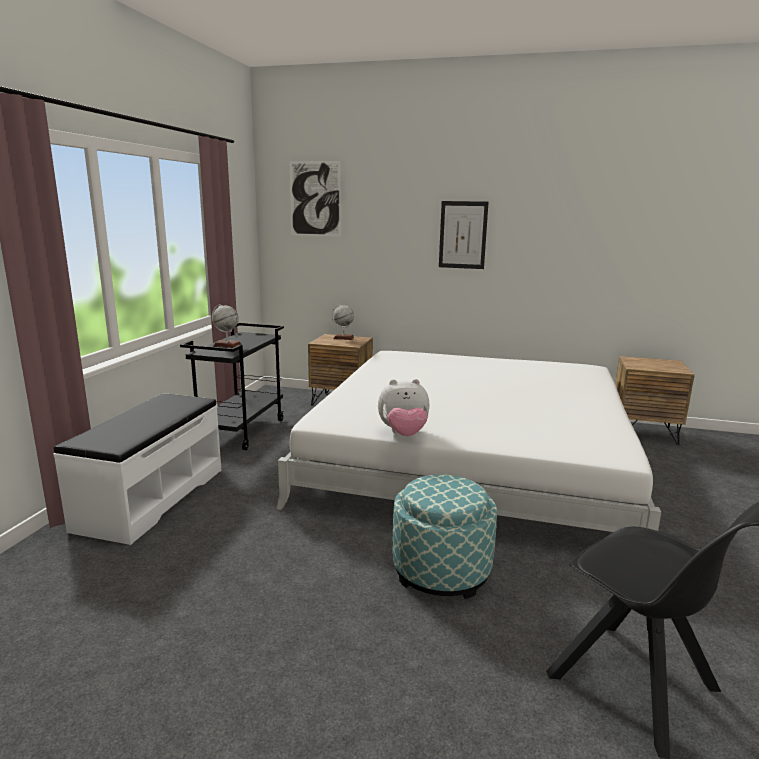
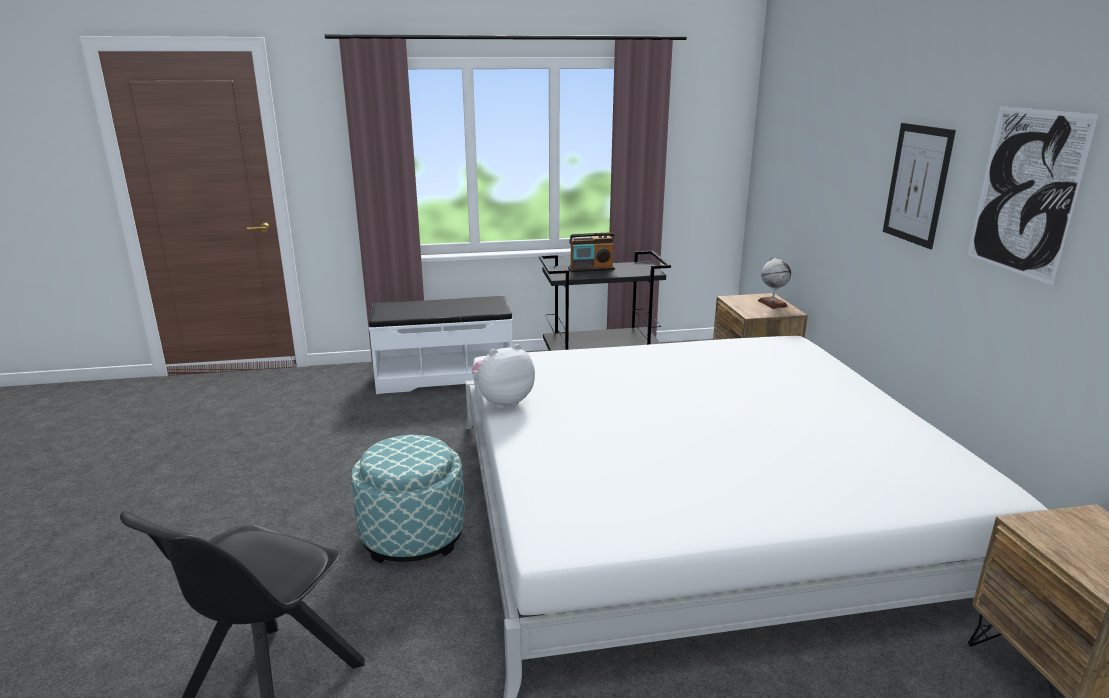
camera: 65 degrees right, 5 degrees up
(227, 345) = (591, 269): globe -> radio
(315, 199) = (794, 107): picture -> picture (1026, 192)
(403, 434) = (502, 401): plush toy -> plush toy turned 90 degrees clockwise

